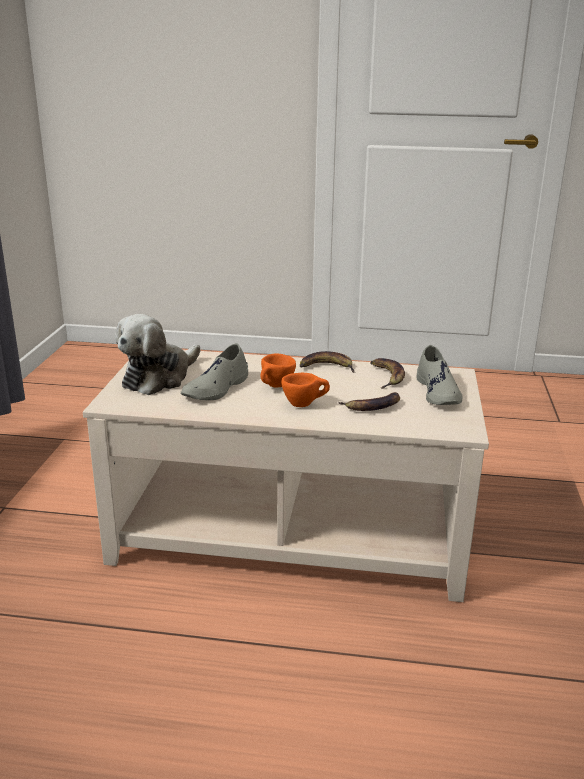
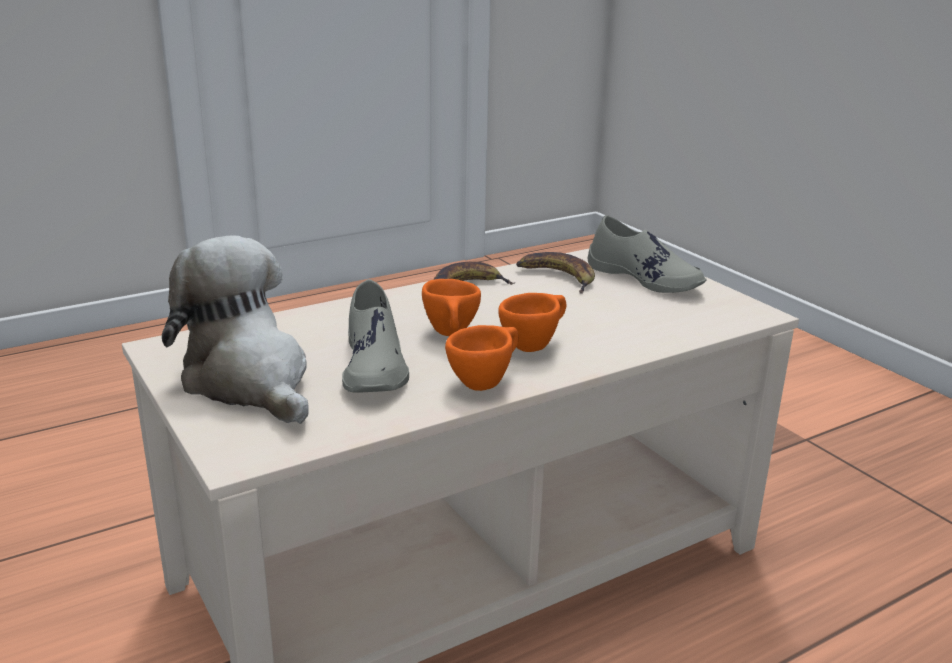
camera: 40 degrees left, 0 degrees up
(159, 377) = (250, 381): plush toy -> plush toy turned 150 degrees clockwise
(250, 412) = (485, 382): none -> orange cup
(372, 406) = (613, 318): banana -> none

